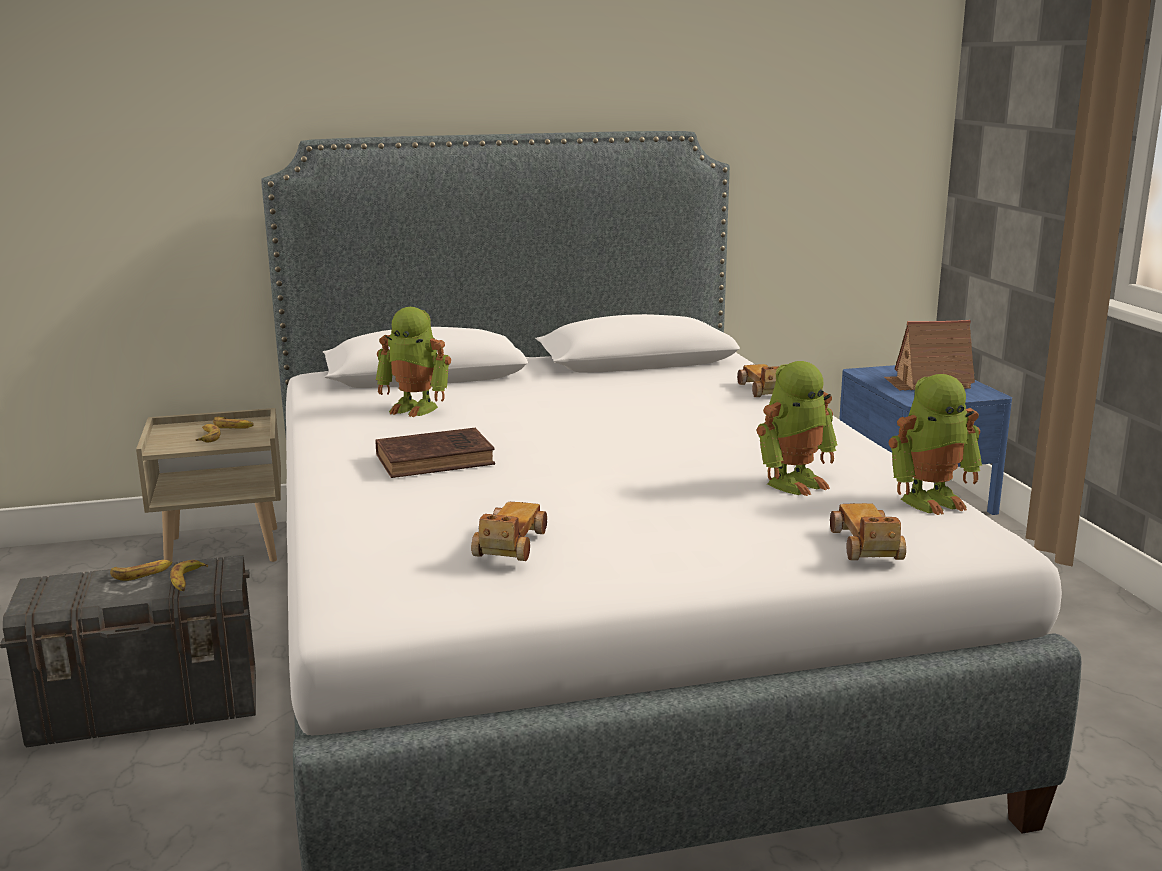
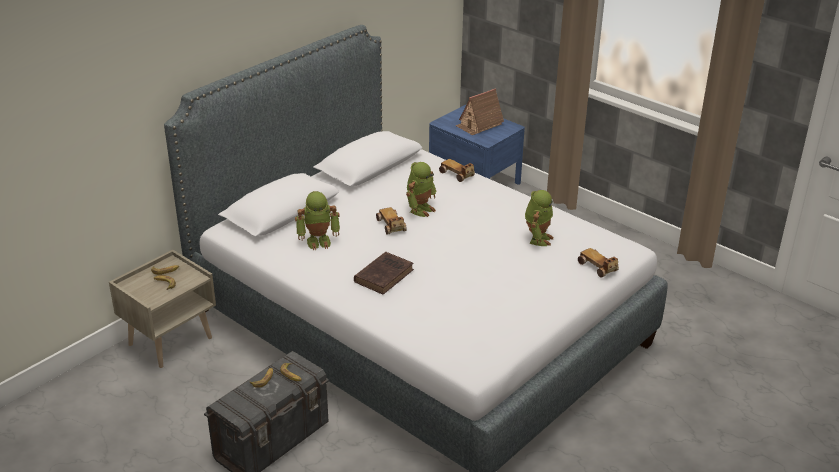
camera: 35 degrees left, 15 degrees up
(510, 545) = (486, 315): toy car -> toy car (391, 226)
(931, 500) = (593, 232): toy robot -> toy robot (420, 209)

